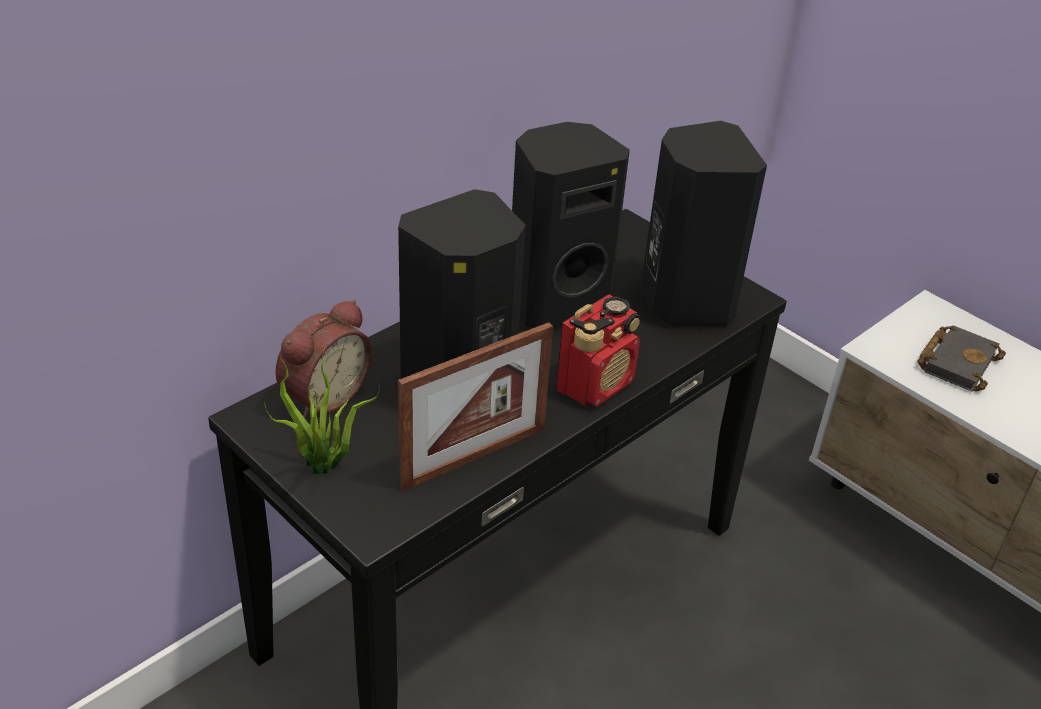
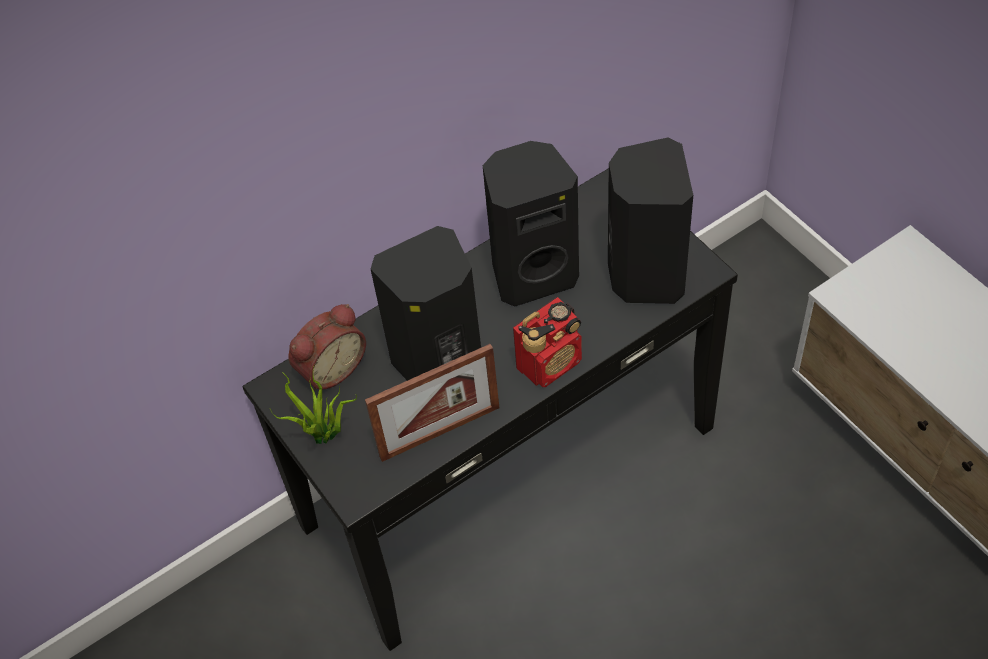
camera: 15 degrees right, 15 degrees up
(956, 361) = (914, 310): black book -> none

